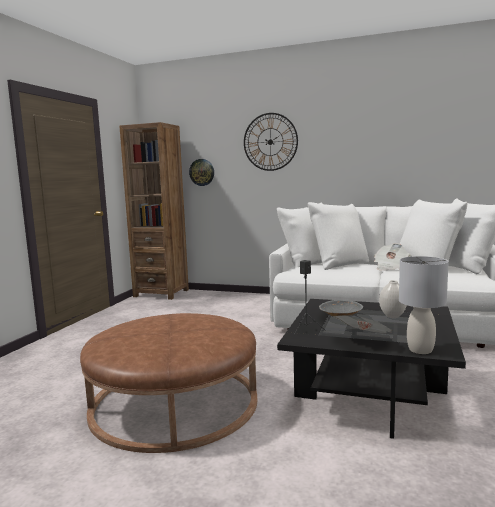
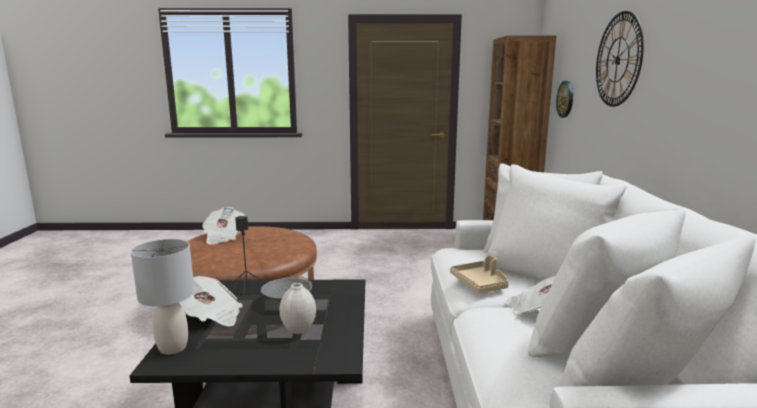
camera: 70 degrees right, 5 degrees up
(137, 341) = (223, 237): none -> newspaper
(353, 271) = (480, 284): none -> beige tray

